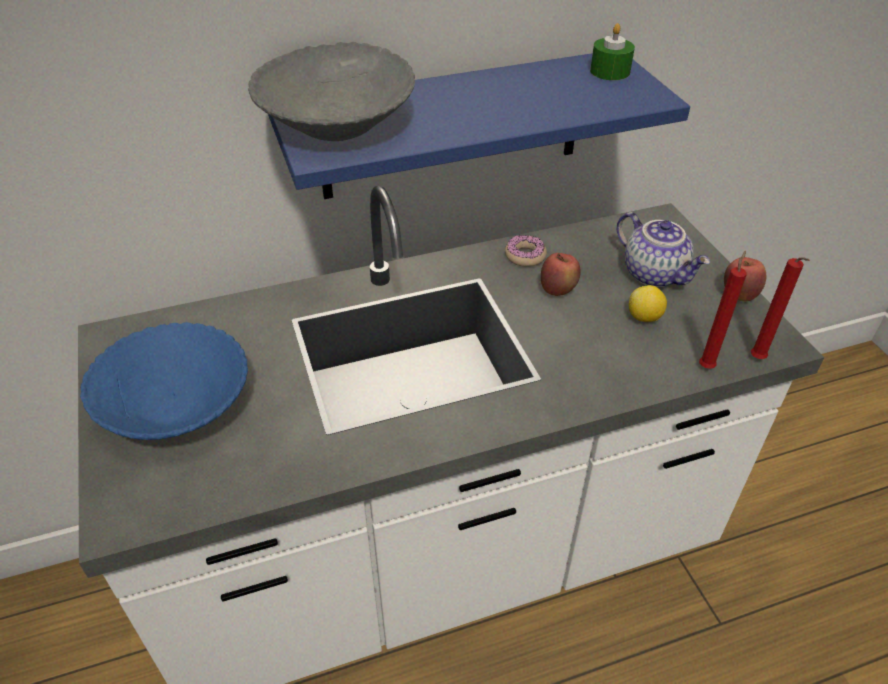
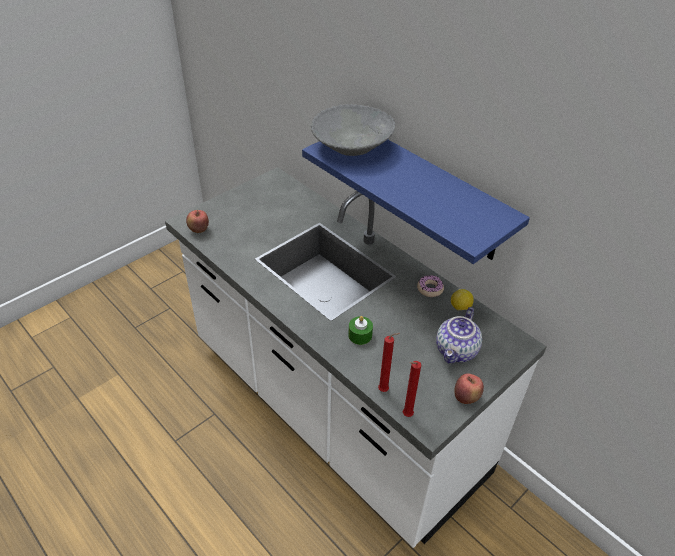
camera: 65 degrees right, 0 degrees up
(177, 406) = (247, 211): blue bowl -> none
(558, 290) = (408, 310): apple -> apple (199, 230)
(610, 71) = (491, 218): green candle -> green candle (360, 335)
(644, 317) = (410, 354): lemon -> lemon (460, 307)

